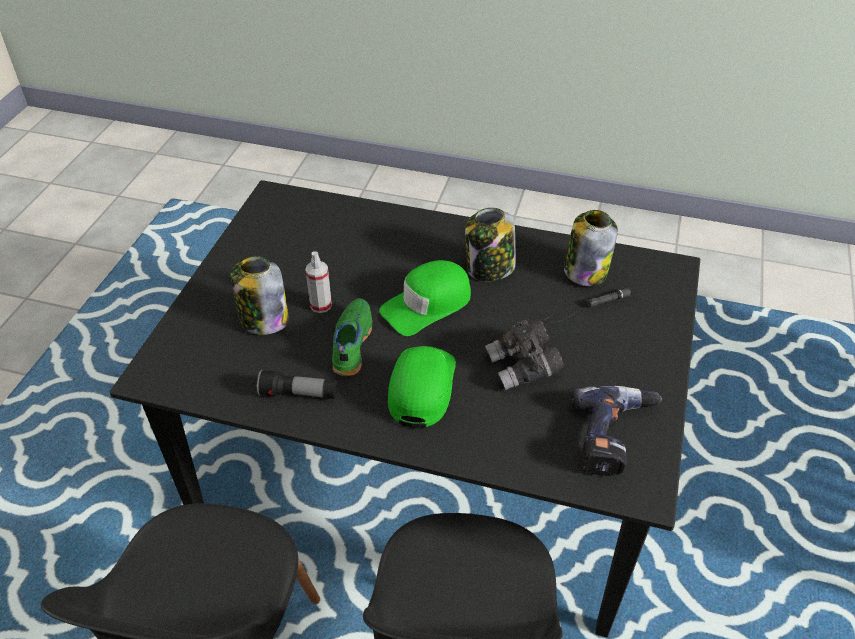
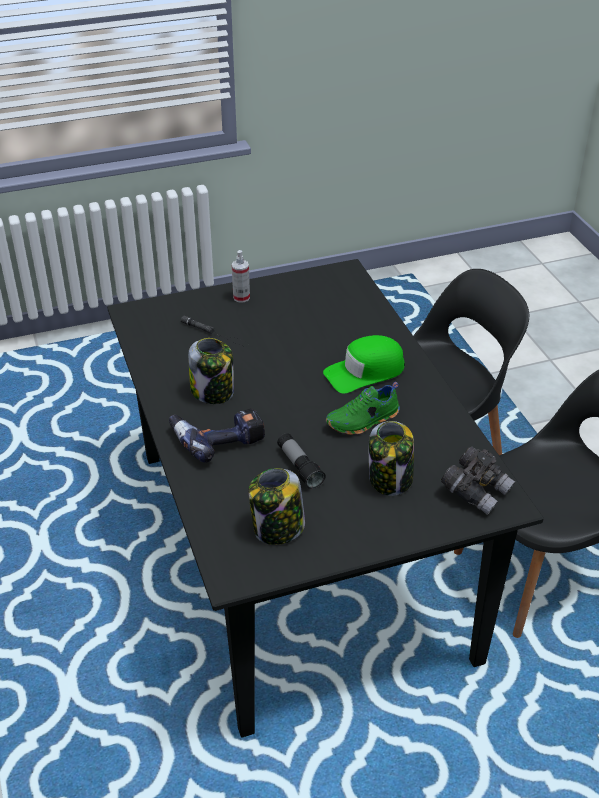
camera: 125 degrees left, 5 degrees down
(299, 394) = (432, 421): flashlight -> flashlight (299, 467)
(321, 305) = (343, 457): spray bottle -> spray bottle (241, 297)
(427, 305) = (285, 404): green cap -> none
(523, 367) = (301, 339): grey binoculars -> grey binoculars (476, 491)
(585, 271) = (173, 347): jar -> jar (278, 529)
(615, 437) = (320, 290): power drill -> power drill (217, 438)

